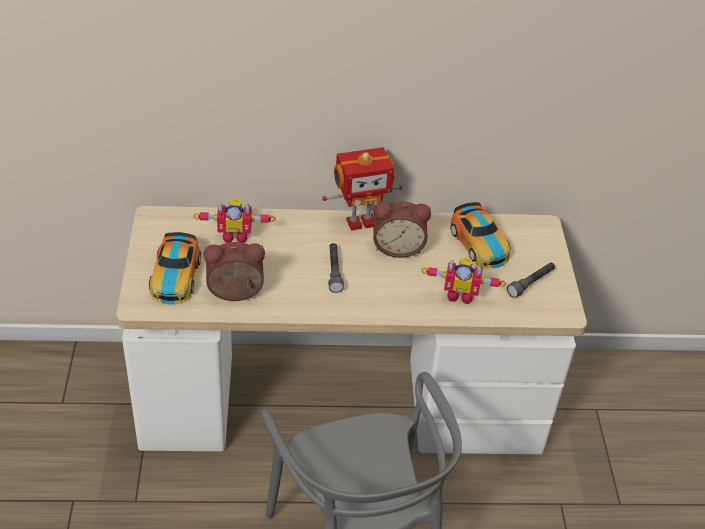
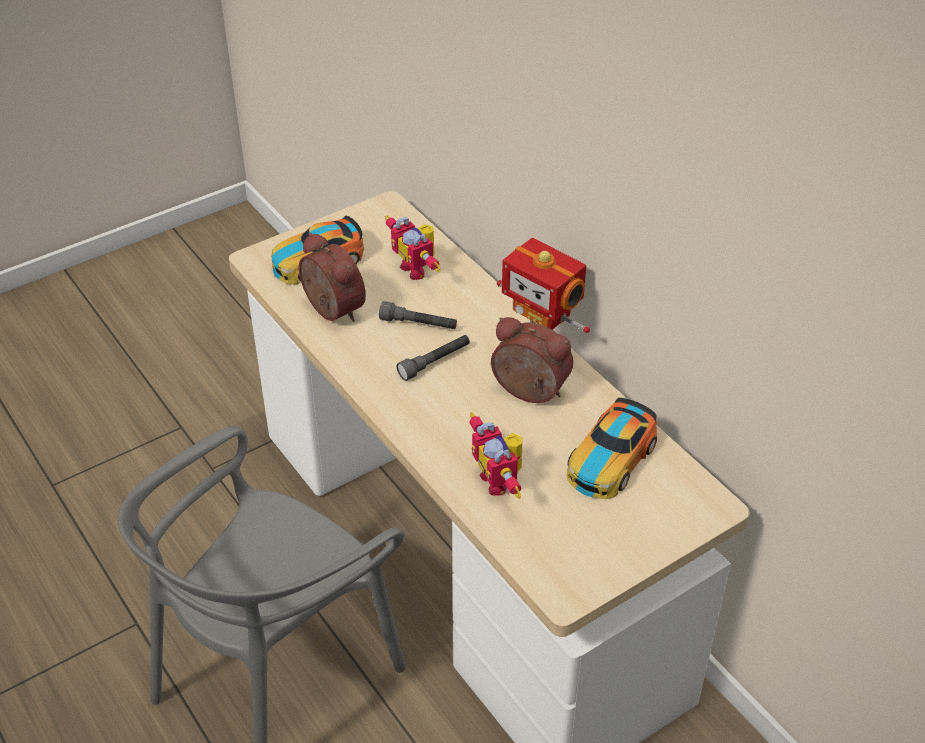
camera: 60 degrees right, 0 degrees up
(397, 247) = (528, 393): alarm clock -> alarm clock turned 150 degrees clockwise
(531, 283) = (586, 538): grey flashlight -> grey flashlight (418, 324)

